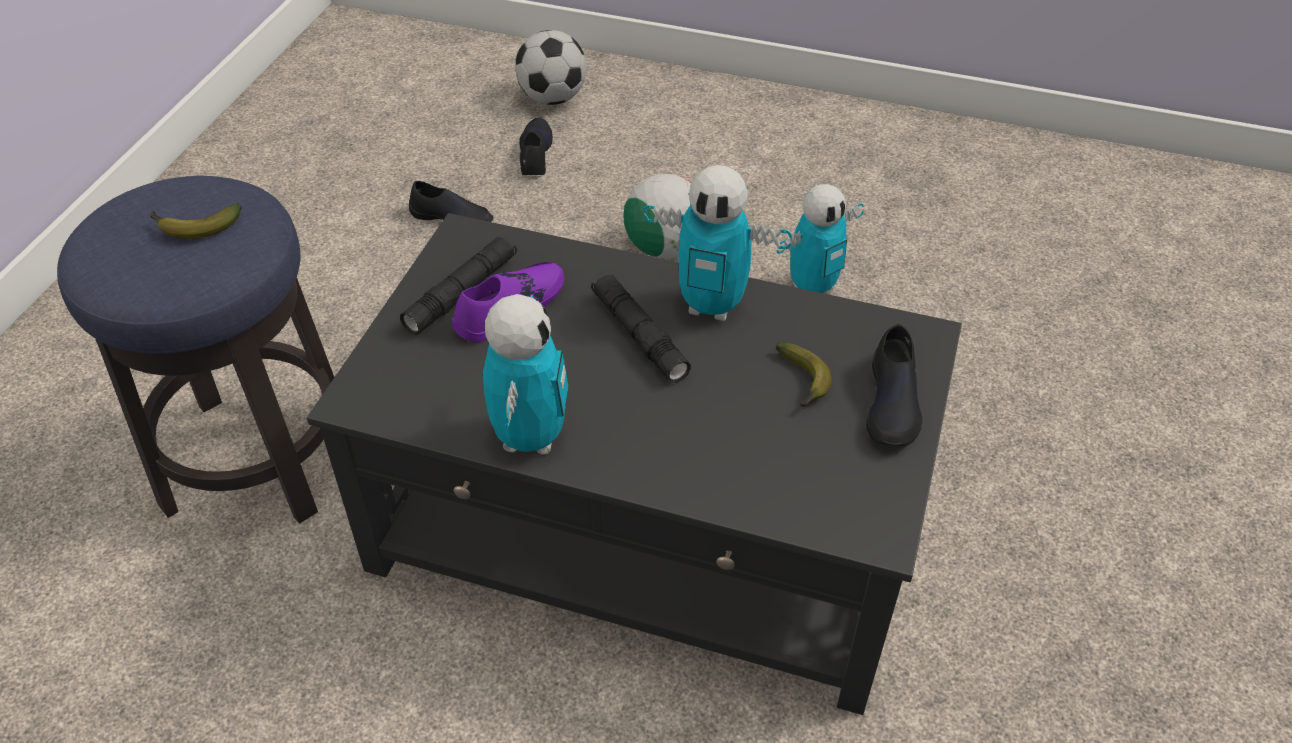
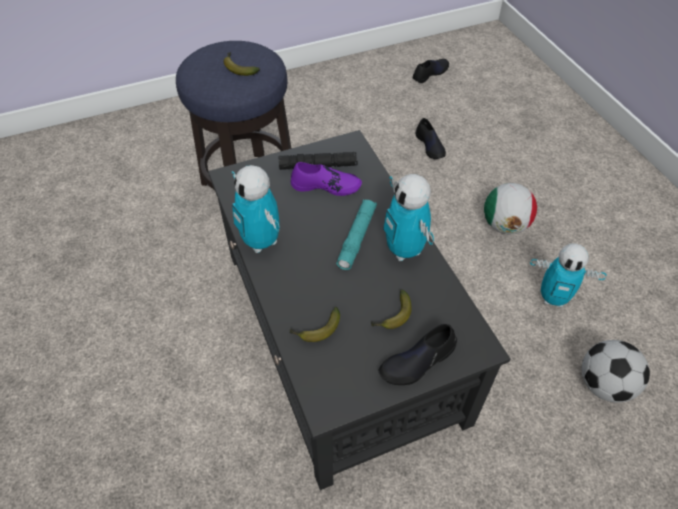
camera: 50 degrees right, 5 degrees up
(530, 437) = (261, 242): toy robot -> toy robot turned 90 degrees clockwise
(535, 153) = (501, 141): black shoe -> black shoe (430, 73)
(553, 98) = (543, 121): football -> football (604, 384)
(639, 335) = (357, 237): black flashlight -> turquoise flashlight
(750, 470) = (316, 330): none -> banana

